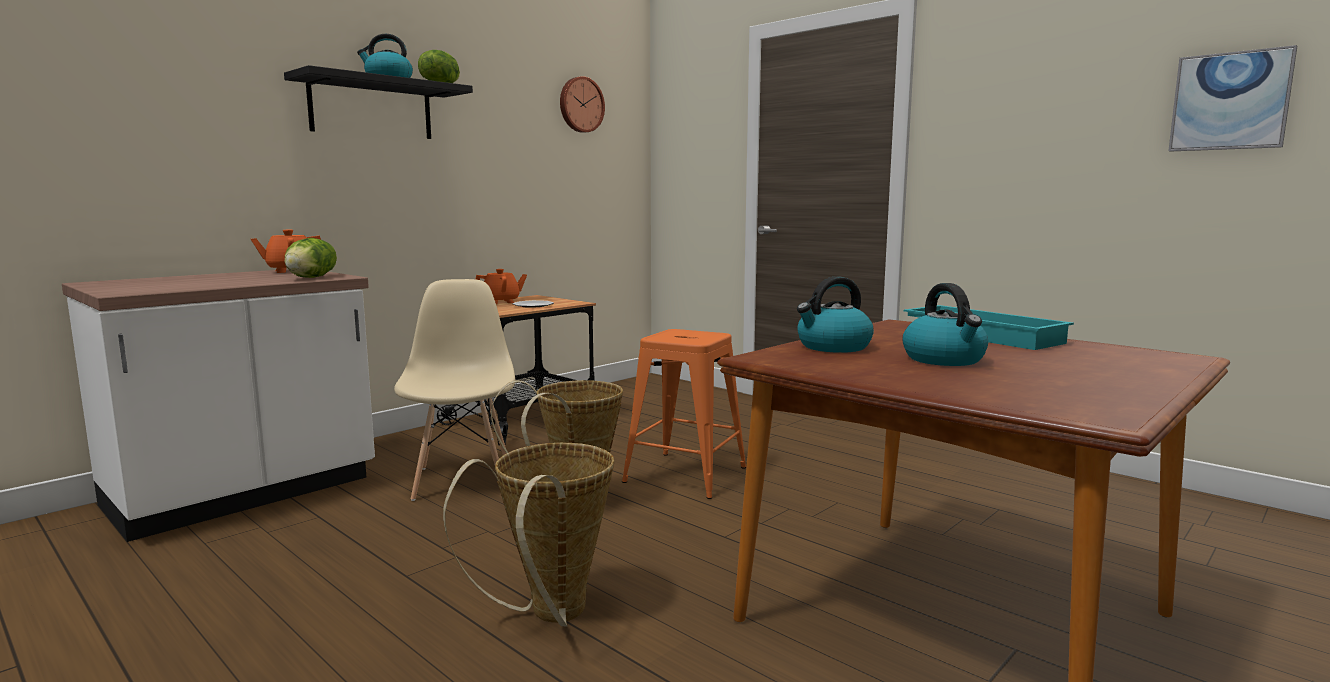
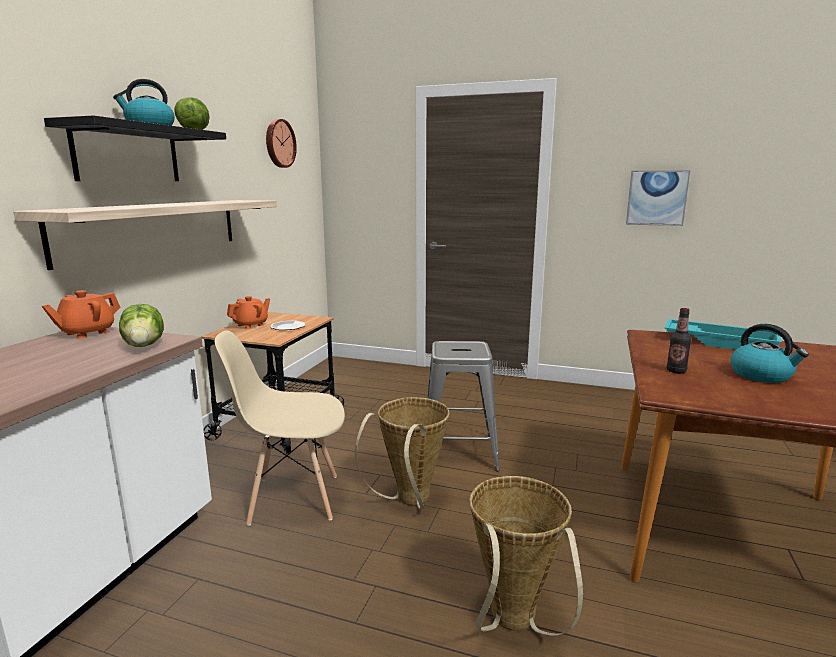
camera: 25 degrees left, 5 degrees up
(396, 185) = (154, 228): none -> shelf
(463, 480) = (293, 498): beige chair -> beige chair turned 60 degrees counterclockwise
(685, 475) = (458, 452): orange stool -> grey stool
(833, 347) = (676, 371): kettle -> bottle
(1230, 101) = (763, 171): picture -> picture (656, 198)

